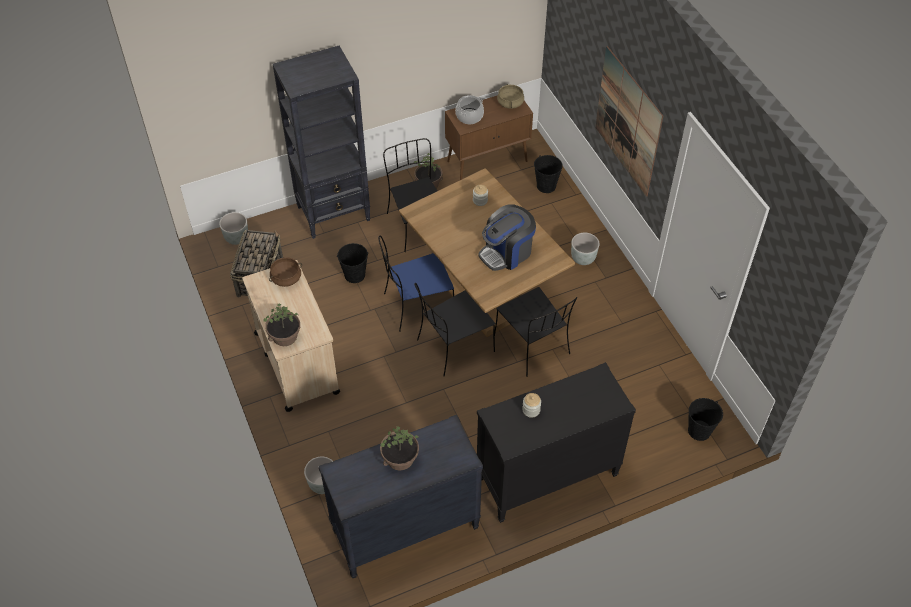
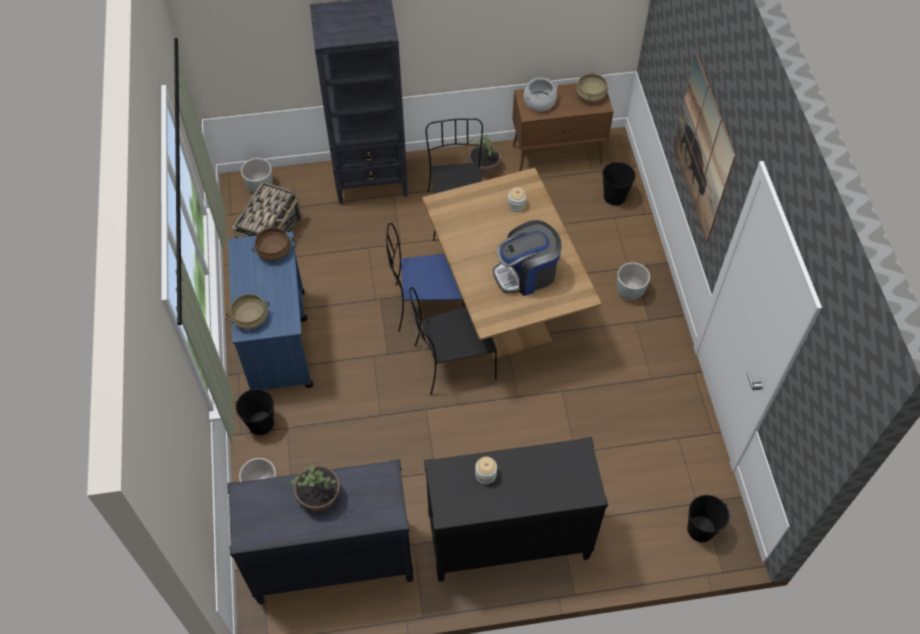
camera: 15 degrees right, 5 degrees up
(285, 336) = (250, 317): potted plant -> beige cooking pot
(296, 362) = (278, 341): beige cart -> blue cart
(354, 275) = (371, 255): black bucket -> black bucket (261, 423)
(533, 346) = (540, 382): black chair -> none

